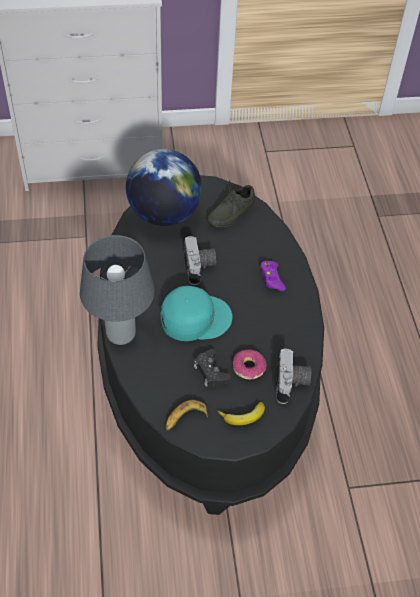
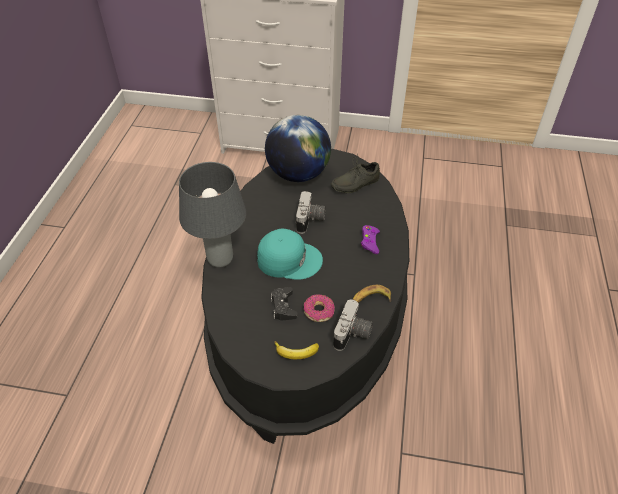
camera: 20 degrees right, 5 degrees down
(185, 418) = (244, 341): banana -> banana (370, 299)

